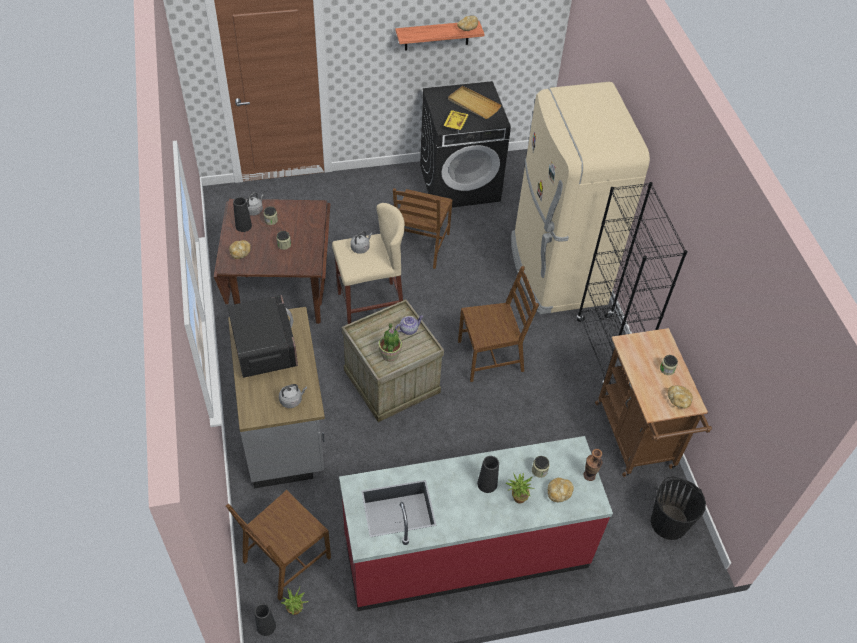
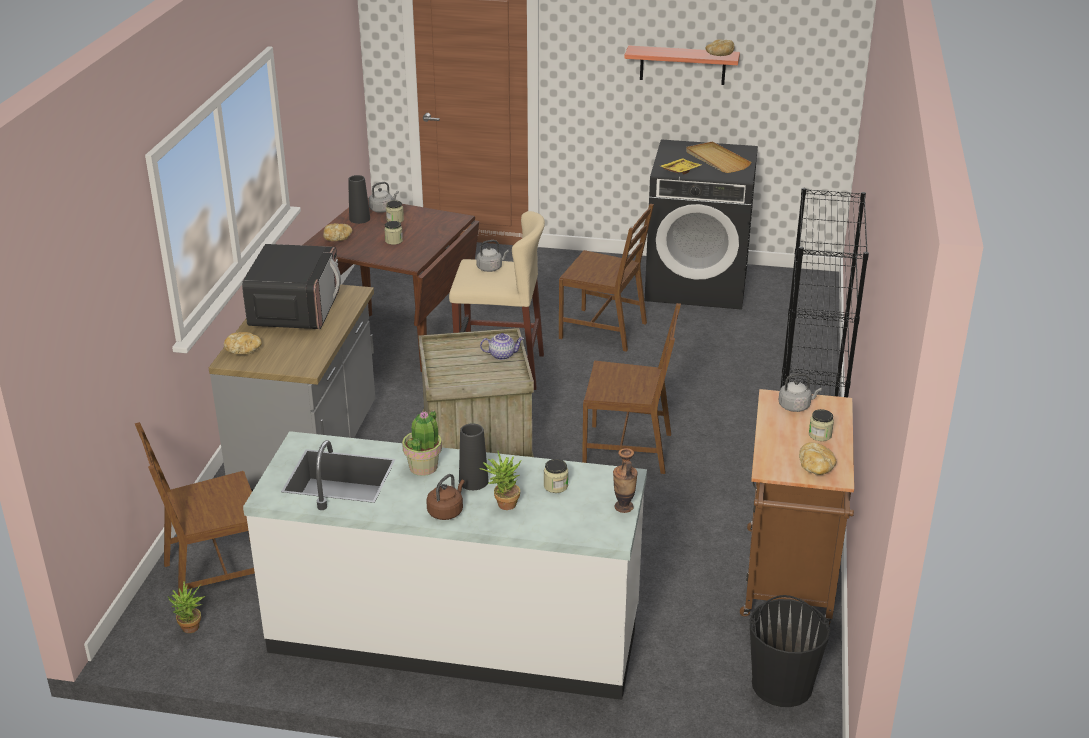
camera: 25 degrees right, 20 degrees down
(266, 626) = (143, 633): black vase -> none
(292, 400) = (290, 357): grey kettle -> grey kettle (796, 406)
(390, 354) = (461, 372): potted plant -> potted plant (424, 467)
(420, 246) = (604, 330): brown chair -> brown chair turned 105 degrees counterclockwise
(465, 551) = (455, 633): red counter -> white counter
(486, 517) = (446, 511): none -> brown kettle
(556, 271) = (777, 387): beige fridge -> none
(559, 493) = (566, 513): bread -> bread (243, 350)

